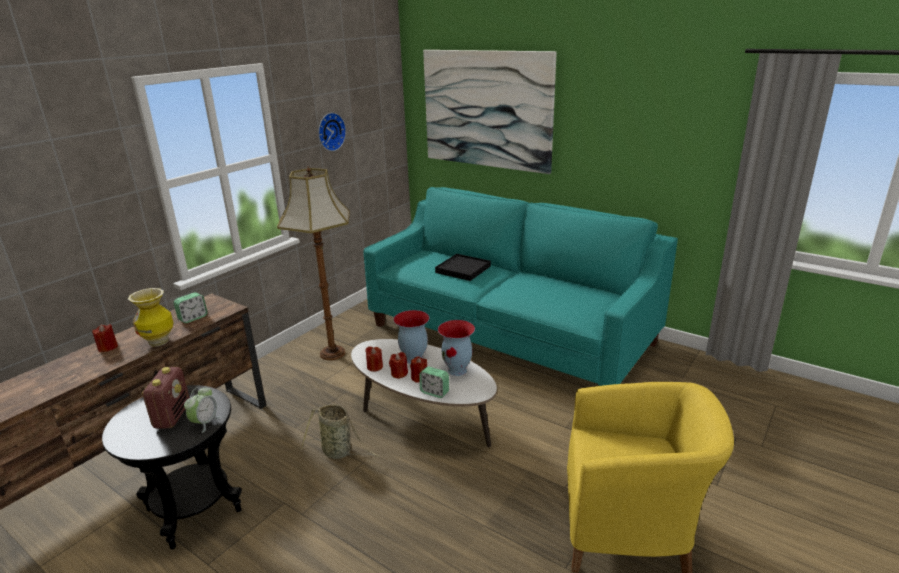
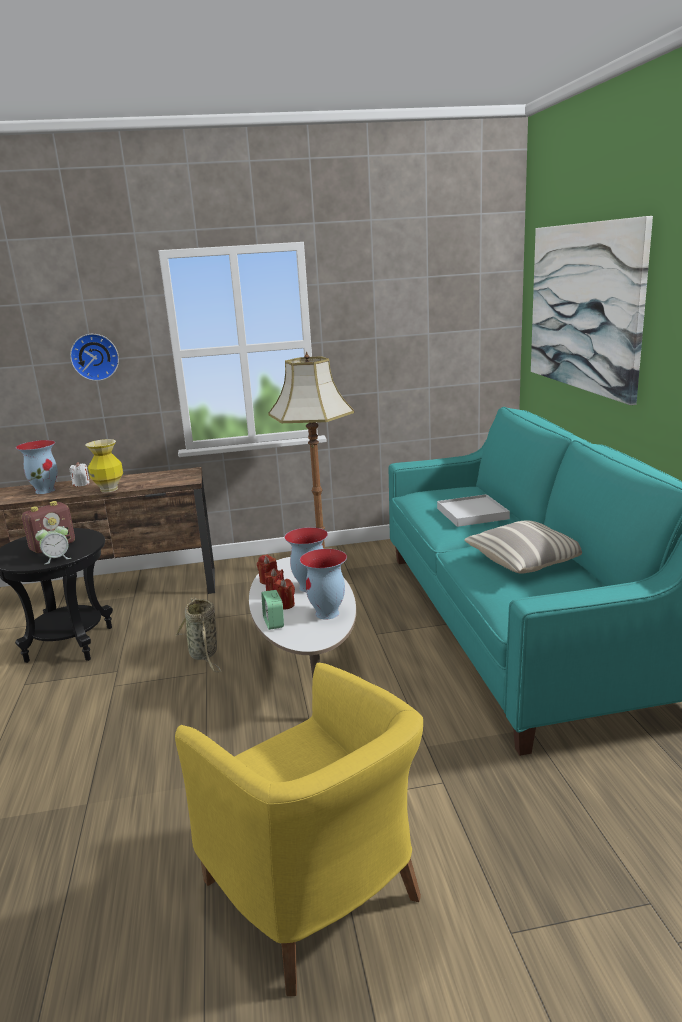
camera: 45 degrees right, 5 degrees down
(75, 367) = (46, 490): none -> vase
(108, 347) = (81, 484): red candle -> white candle
(193, 318) = (156, 480): alarm clock -> none
(330, 131) = (390, 324): wall clock -> wall clock (95, 357)
(463, 269) = (472, 513): black tray -> white tray
(545, 289) = (526, 561): none -> pillow

